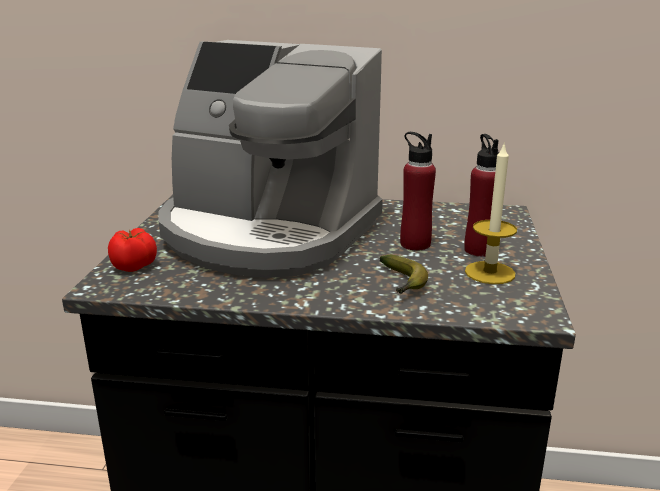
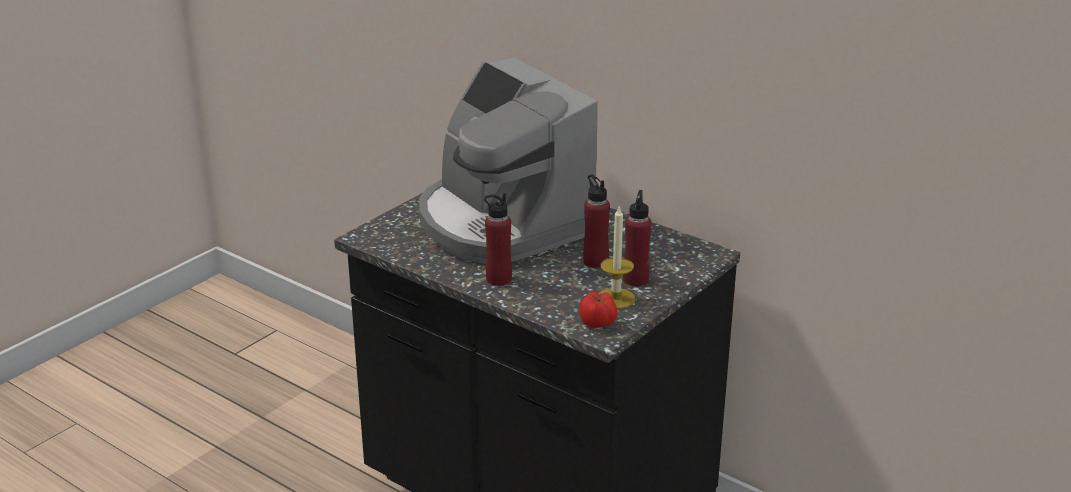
camera: 30 degrees right, 5 degrees up
(135, 266) = (391, 227): tomato -> tomato (598, 323)
(335, 288) = (498, 279): none -> red bottle
(402, 283) = (545, 288): banana -> none

